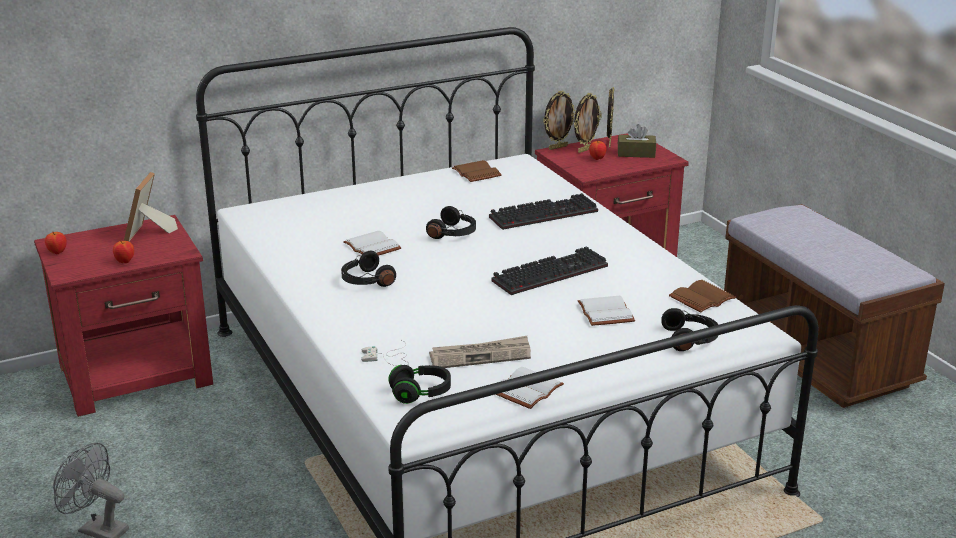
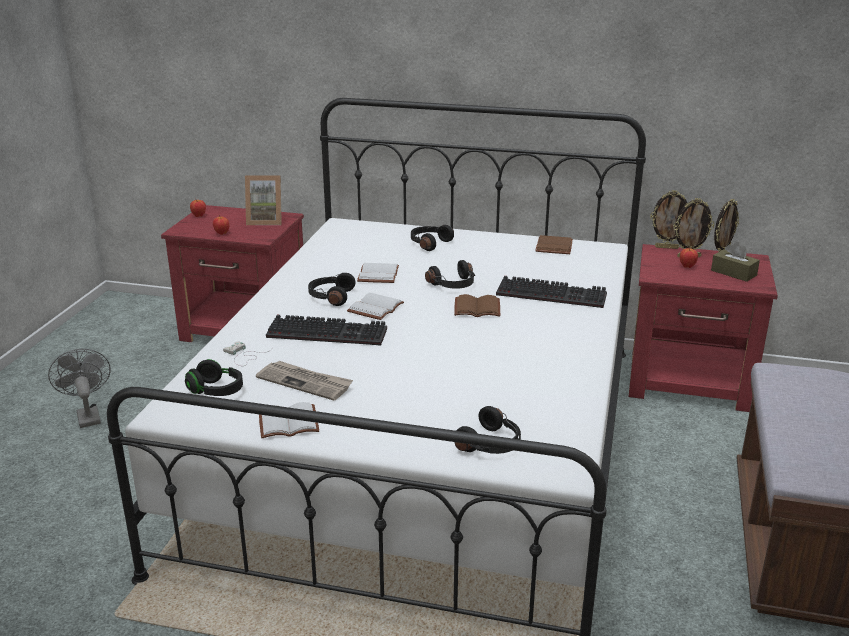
camera: 40 degrees right, 0 degrees up
(148, 234) = (265, 221): picture frame -> picture frame turned 135 degrees counterclockwise
(364, 204) = (429, 243): none -> black headphones
(550, 272) = (473, 341): keyboard -> keyboard (329, 332)
(603, 312) = (458, 390): white book -> white book (375, 307)
(701, 297) = (567, 413): brown book -> brown book (478, 308)

